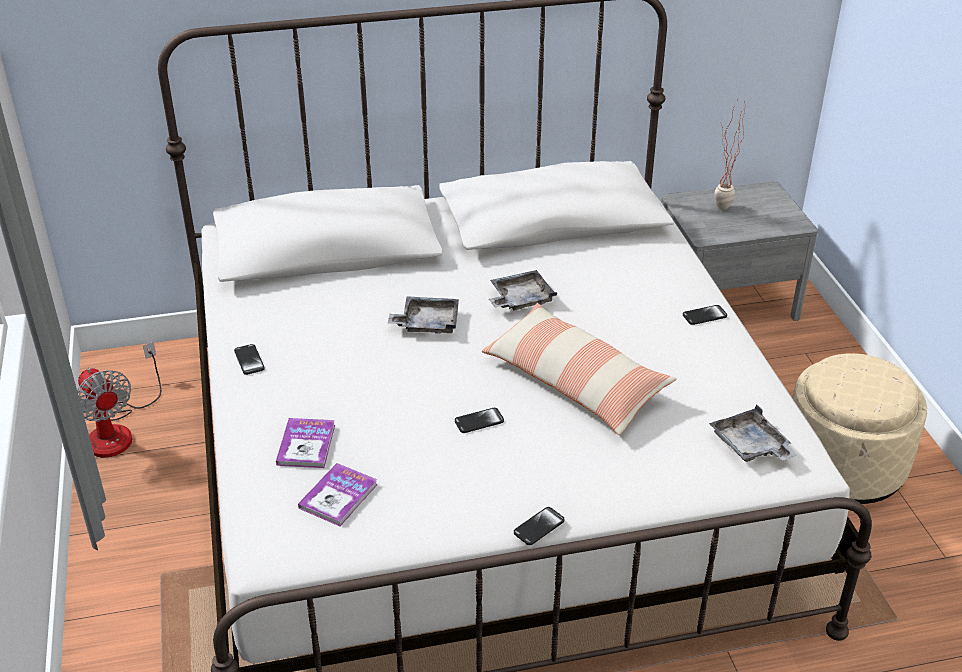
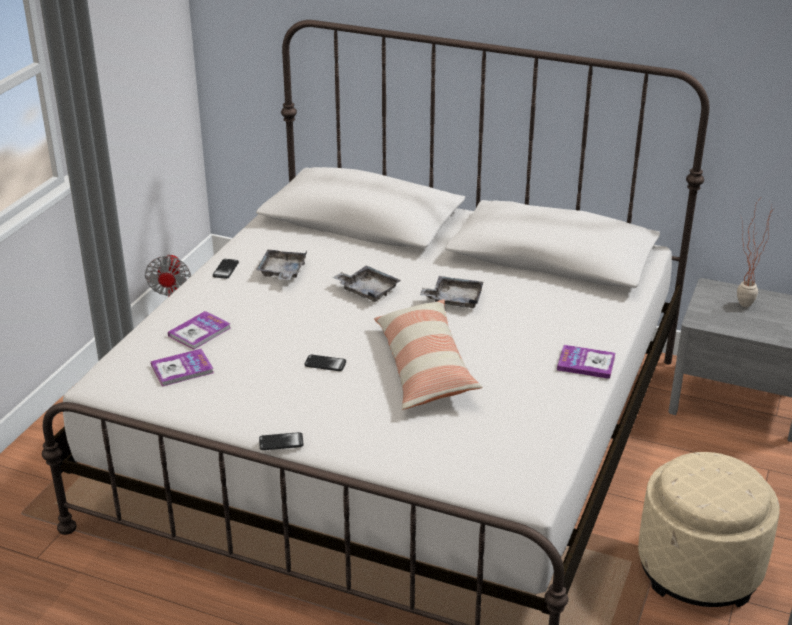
camera: 35 degrees right, 5 degrees down
(704, 316) = (586, 363): phone -> book
(750, 446) = (502, 463): grey tray -> grey tray (282, 272)

